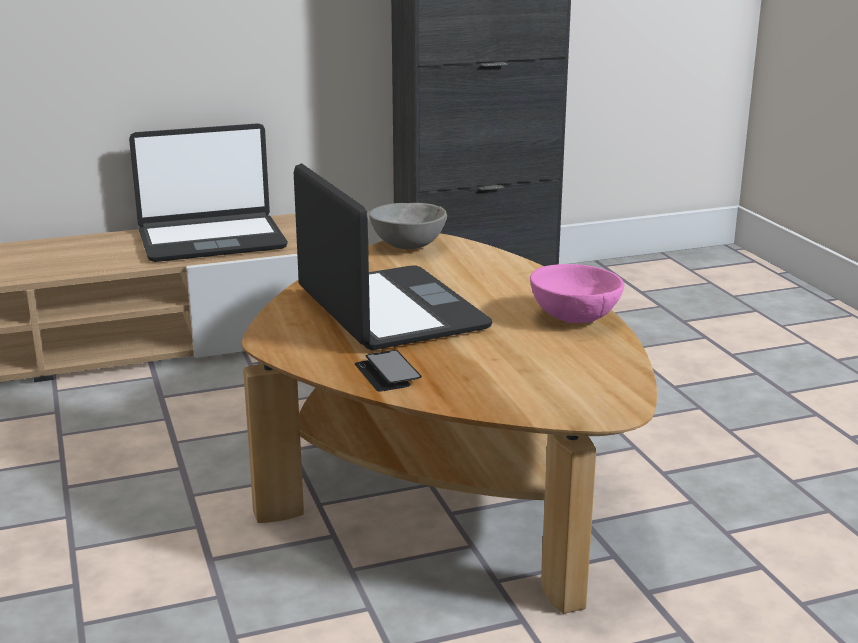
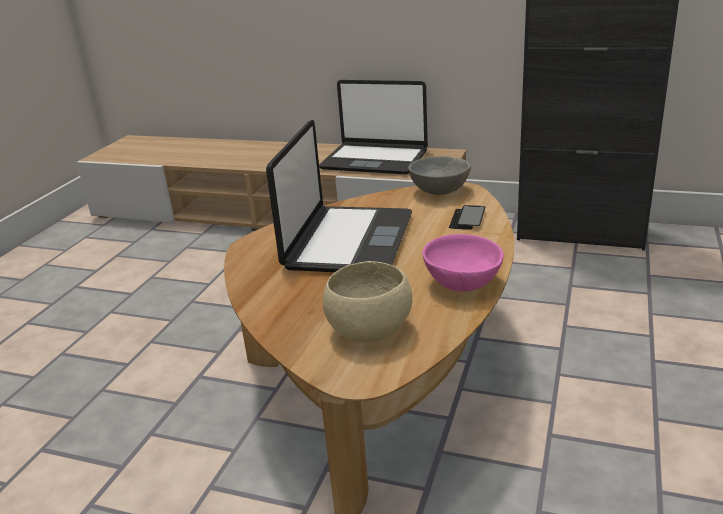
camera: 40 degrees right, 5 degrees up
(387, 373) = (271, 291): phone -> phone (467, 219)
(555, 377) = (368, 332): none -> beige bowl

